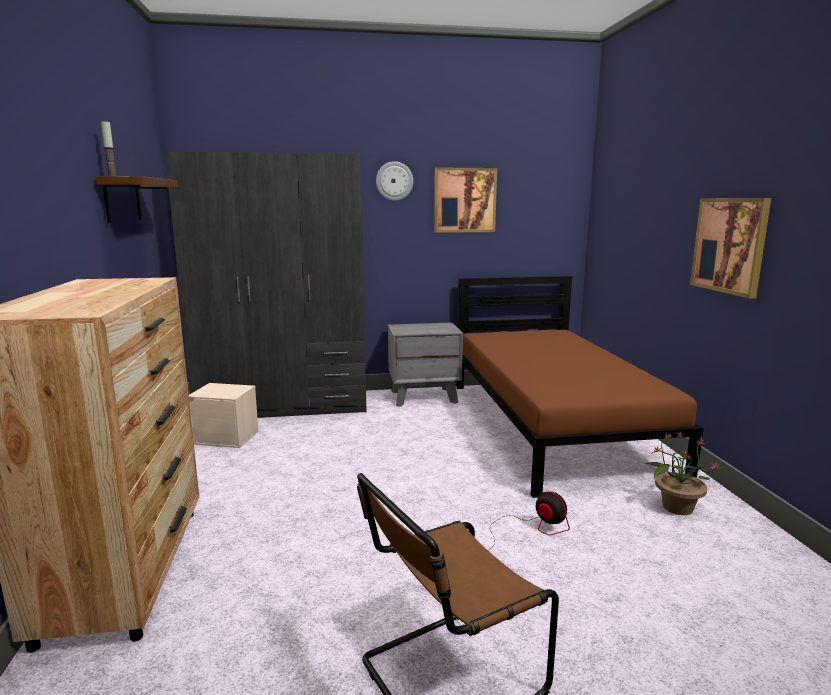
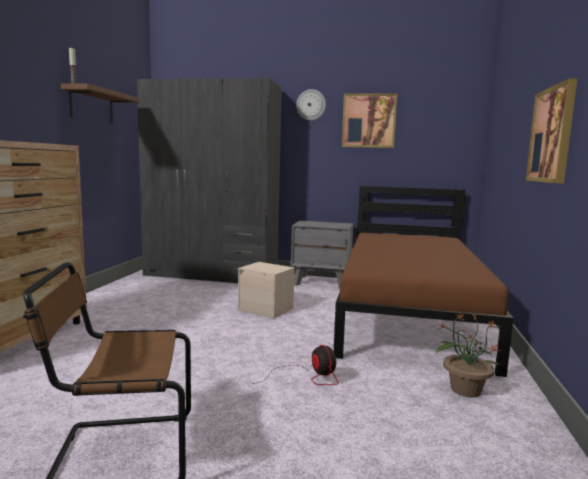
camera: 20 degrees right, 5 degrees down
(227, 437) = (153, 286): beige storage box -> beige storage box (266, 309)

